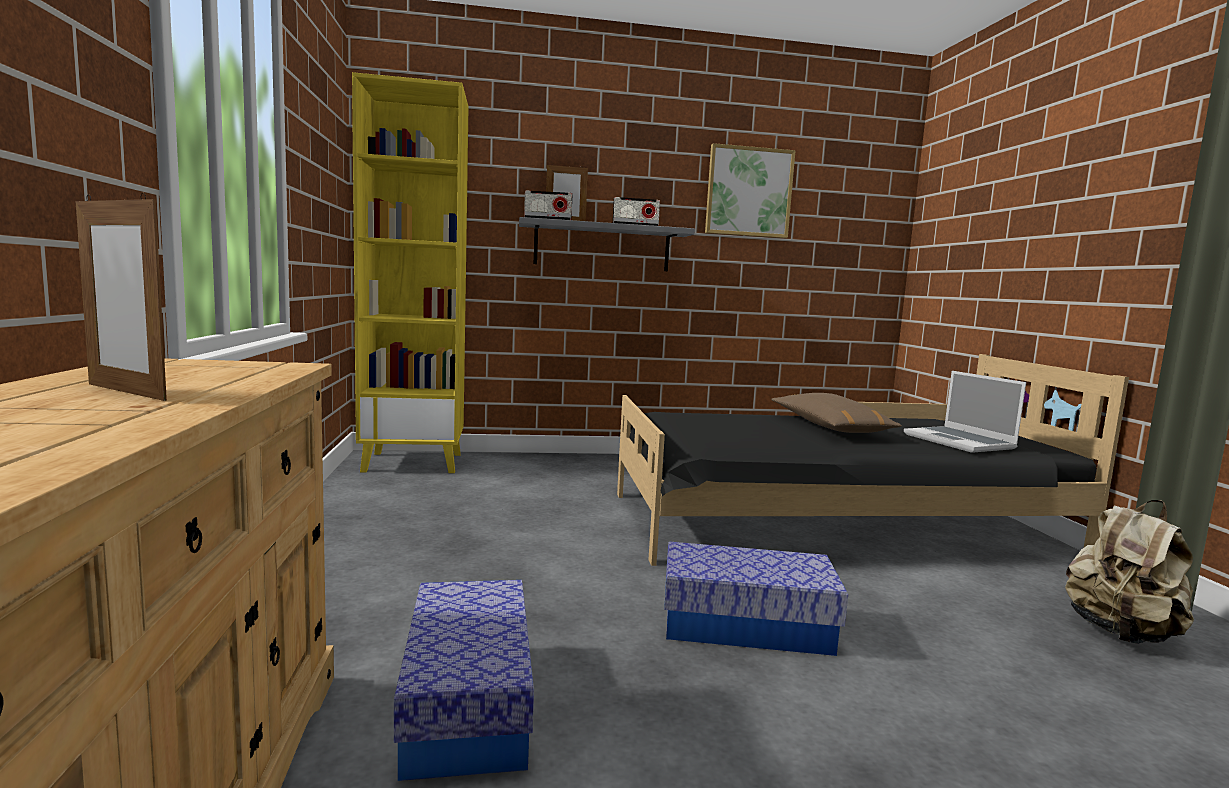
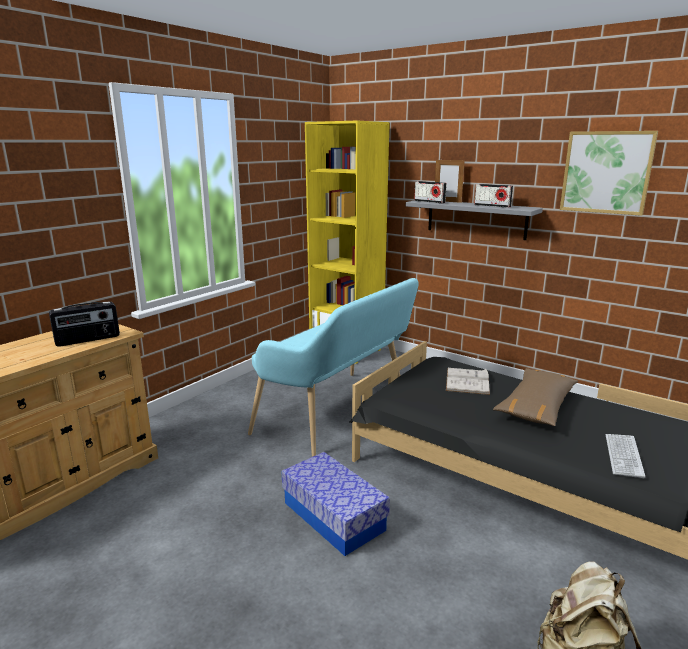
camera: 45 degrees right, 10 degrees up
(126, 392) = (38, 348): picture frame -> none
(233, 375) = (88, 340): none -> radio
(467, 703) = (176, 489): storage box -> none
(538, 525) = (339, 413): none -> turquoise bench
(731, 422) = (467, 381): none -> white book
(960, 442) = (623, 456): laptop -> keyboard

